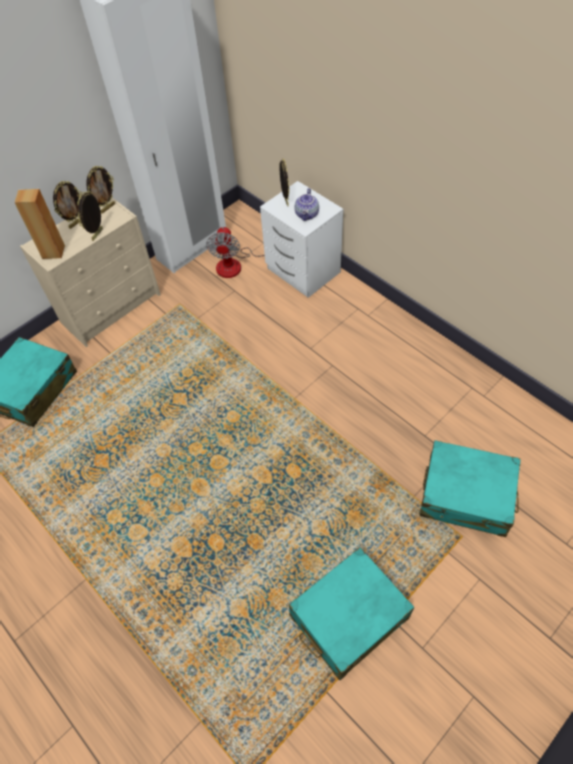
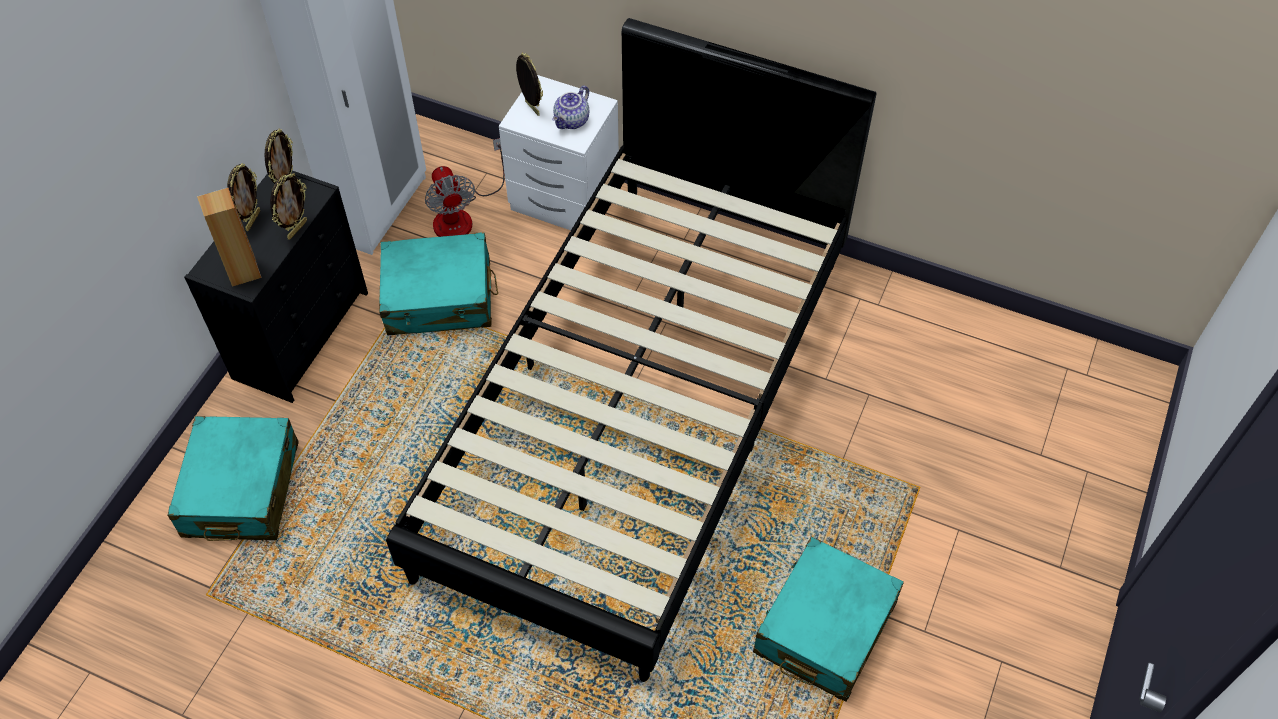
camera: 25 degrees left, 0 degrees up
(98, 235) = (296, 229): picture frame -> picture frame turned 150 degrees counterclockwise
(112, 308) = (302, 333): beige dresser -> black dresser
(289, 416) = (639, 409): none -> black bed
(307, 215) = (572, 121): teapot -> teapot turned 45 degrees clockwise
(466, 495) = (905, 436): turquoise suitcase -> turquoise suitcase (439, 297)

